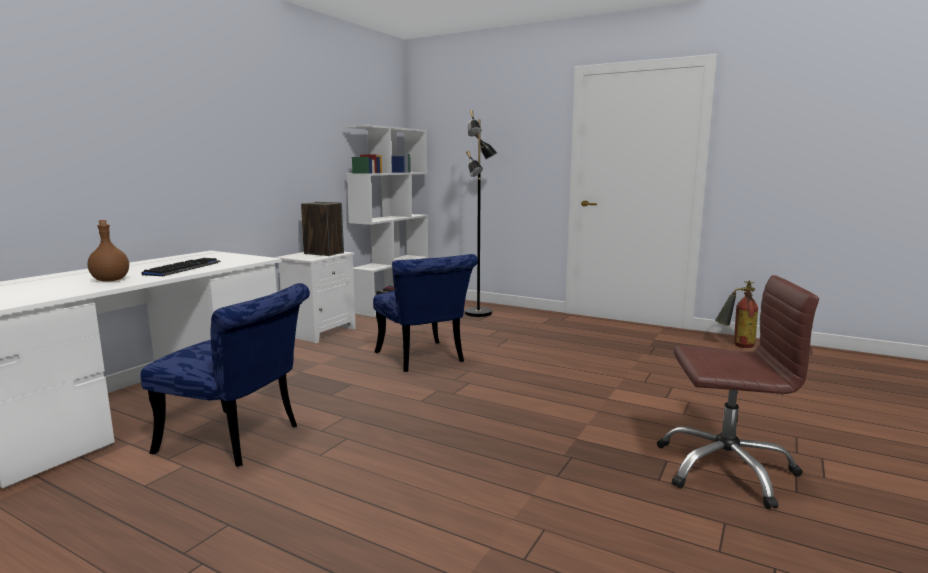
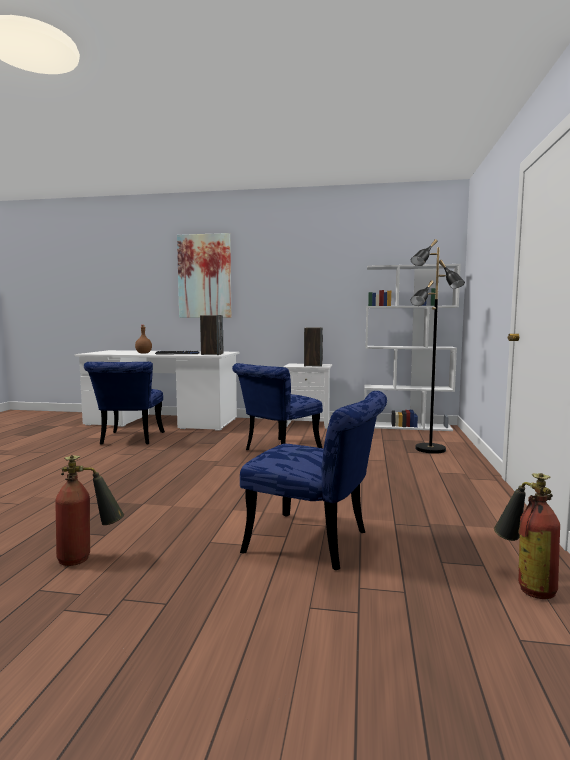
camera: 70 degrees right, 5 degrees down
(133, 117) = (204, 276): none -> picture
(237, 259) = (212, 354): none -> speaker
(685, 379) = (317, 544): none -> blue chair
(725, 469) = (88, 558): brown office chair -> fire extinguisher

